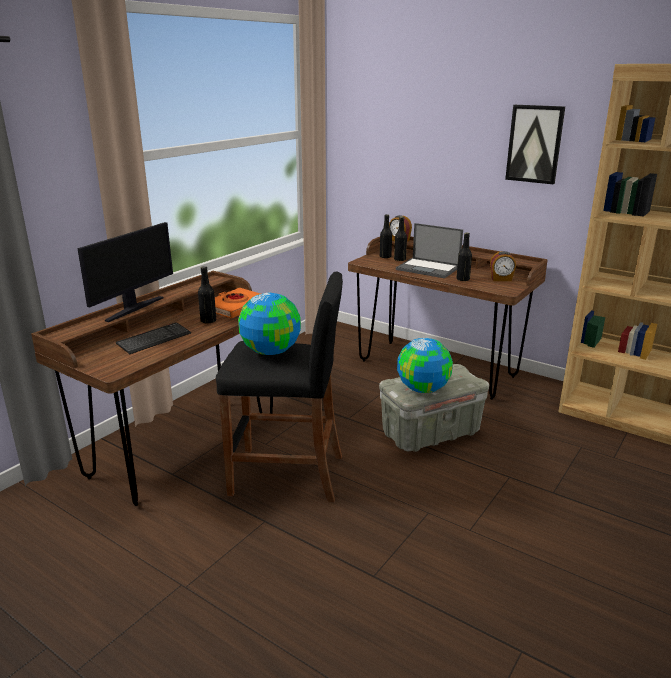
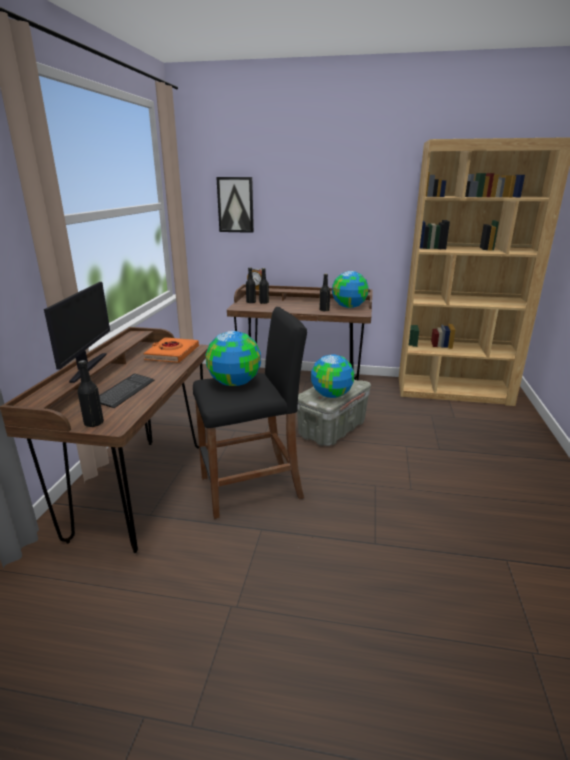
camera: 25 degrees left, 0 degrees up
(208, 321) = (159, 368): black bottle -> black bottle (94, 423)
(429, 268) = (292, 306): laptop -> none
(501, 279) = (349, 307): alarm clock -> globe
(534, 144) = (355, 205): picture -> picture (235, 205)

